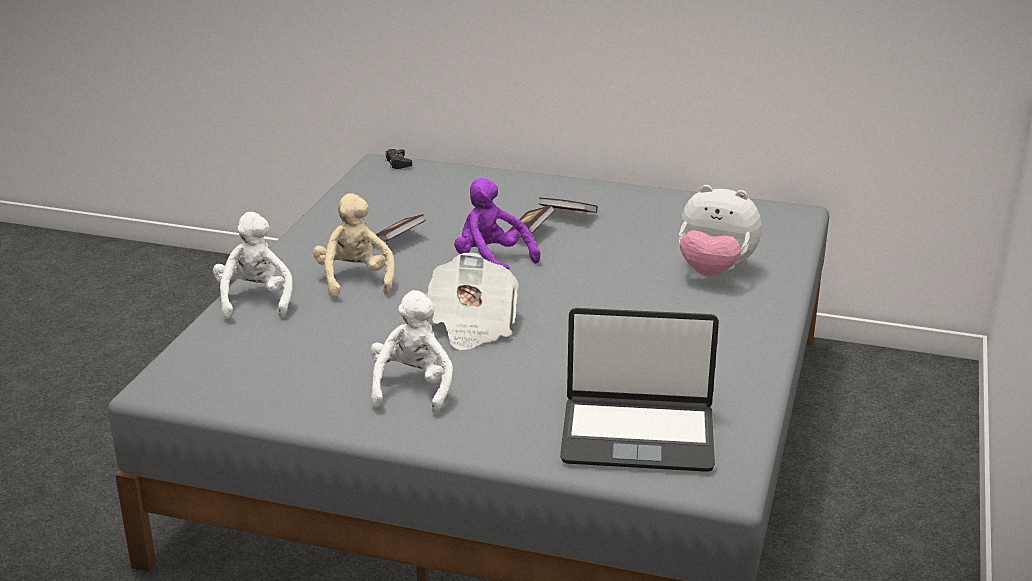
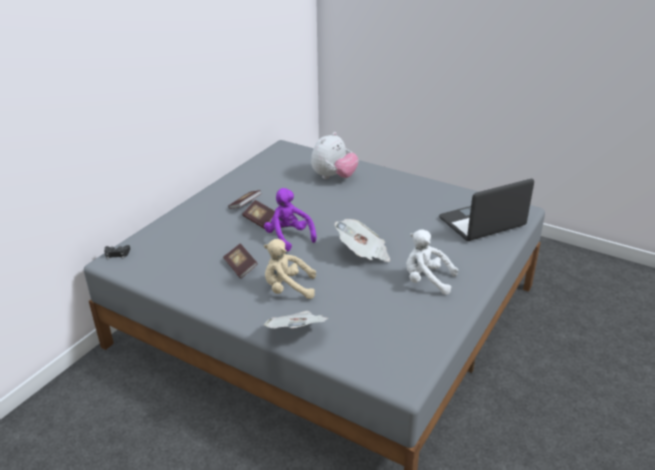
camera: 75 degrees left, 5 degrees up
(255, 300) = (297, 333): white plush toy -> newspaper
(491, 261) = (288, 237): purple plush toy -> purple plush toy turned 90 degrees clockwise
(637, 435) = (482, 223): laptop -> laptop turned 135 degrees counterclockwise

